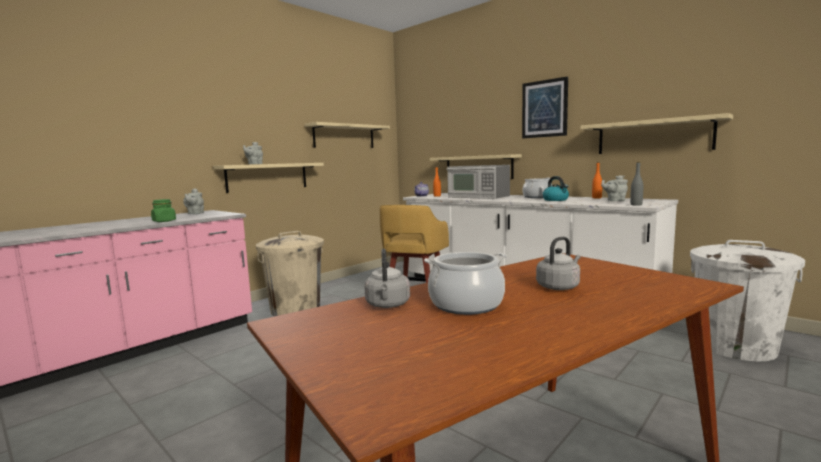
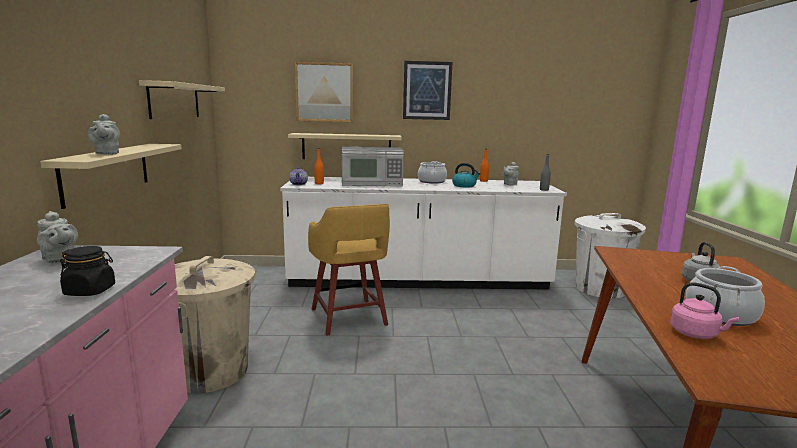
camera: 45 degrees left, 5 degrees up
(164, 221) = (90, 291): green jar -> black jar
(388, 305) = (696, 334): grey kettle -> pink kettle
(462, 122) = (324, 92): none -> picture
(653, 136) = (523, 127): beige shelf -> none

